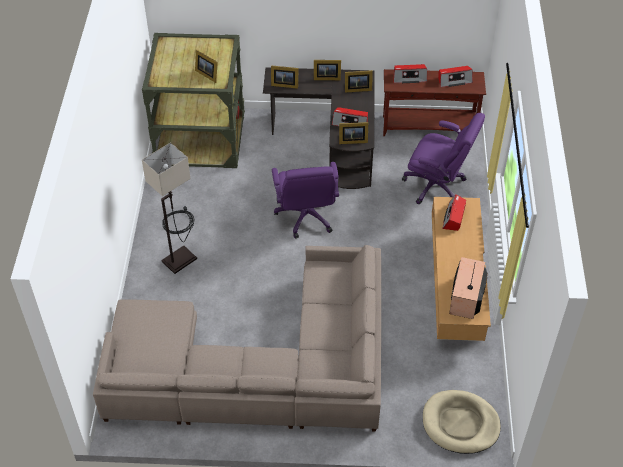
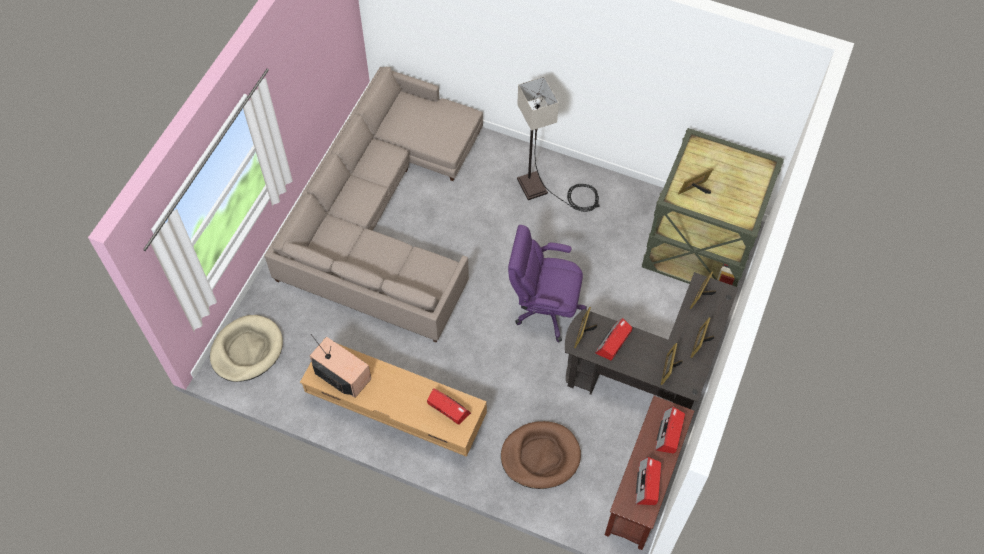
camera: 110 degrees right, 10 degrees up
(438, 187) = (540, 456): purple office chair -> brown dog bed

